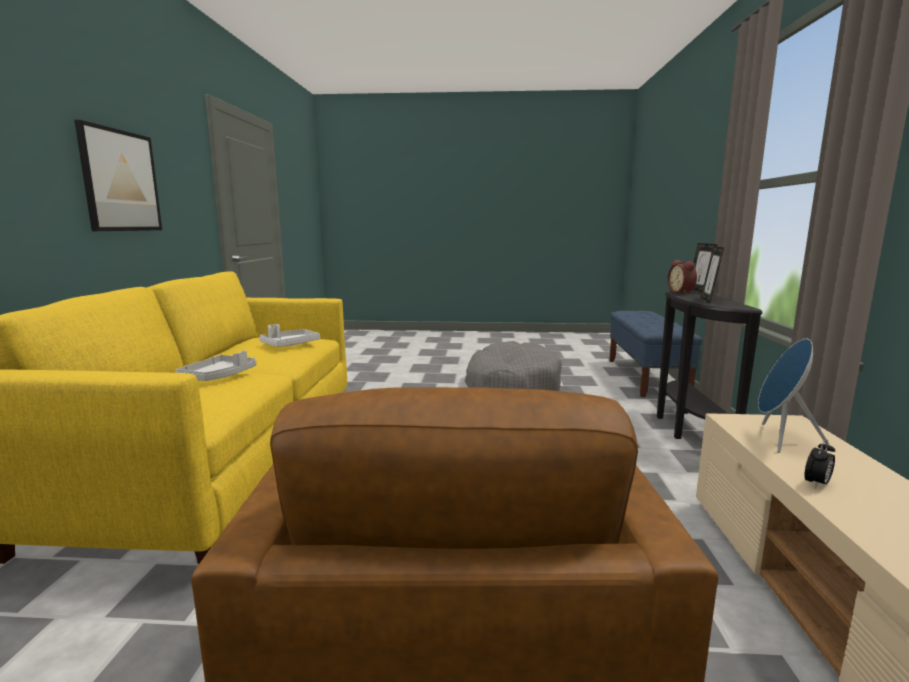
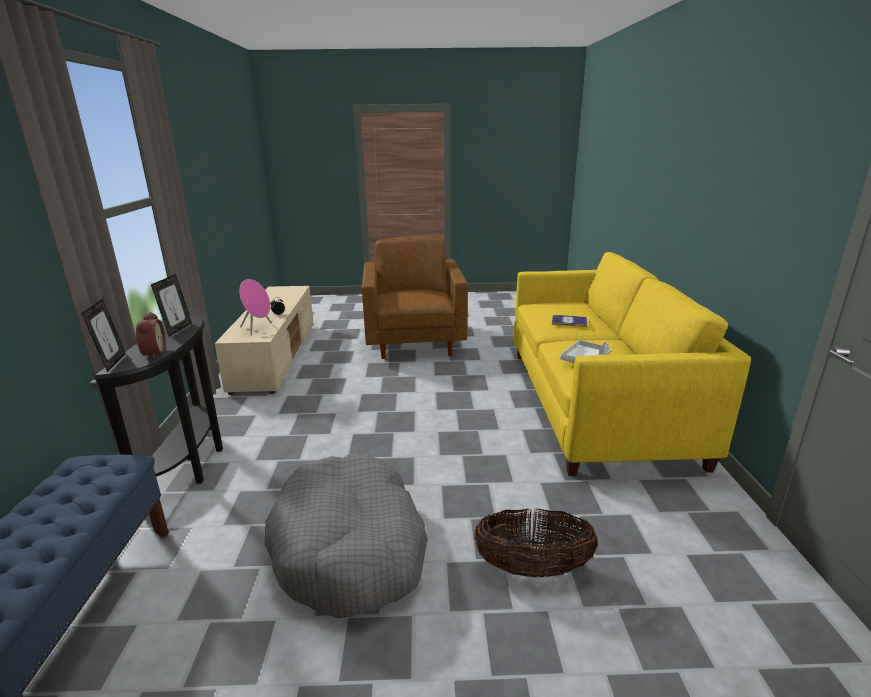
camera: 175 degrees right, 10 degrees up
(120, 181) = (722, 200): picture -> none
(219, 376) = (569, 321): grey tray -> book
(406, 380) = (532, 568): none -> basket
(779, 439) = (258, 329): blue speaker -> pink speaker

